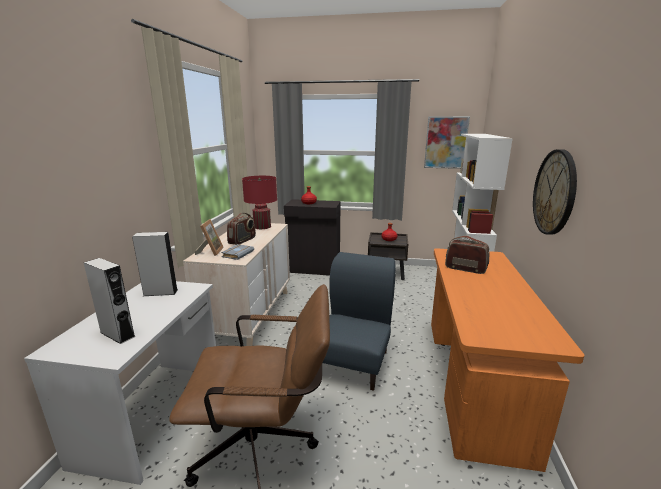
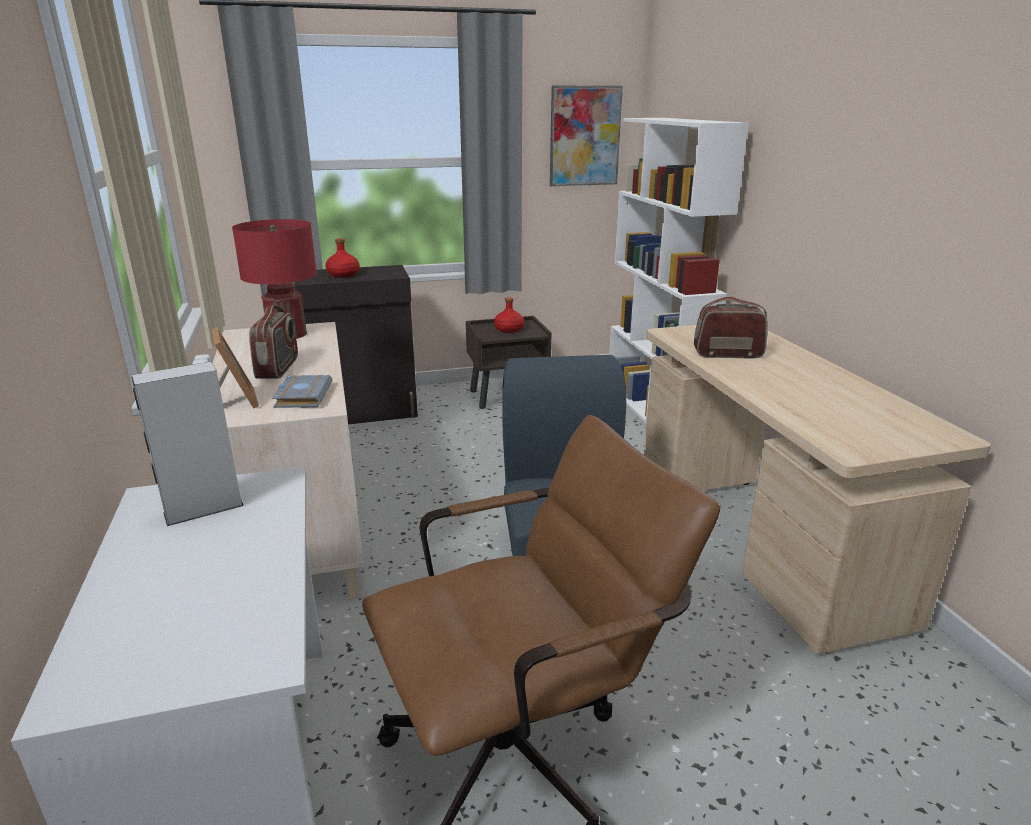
camera: 25 degrees left, 5 degrees up
(117, 334) = (209, 617): grey speaker -> none
(473, 381) = (758, 536): orange desk -> beige desk
(554, 192) = (875, 208): wall clock -> none

